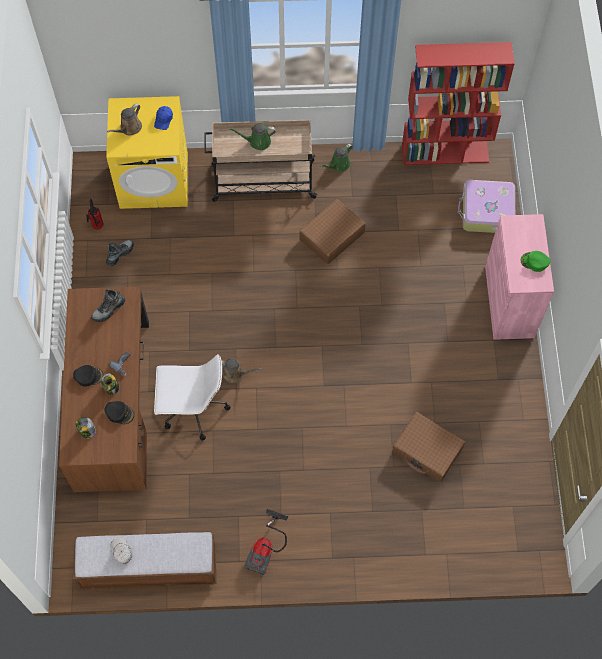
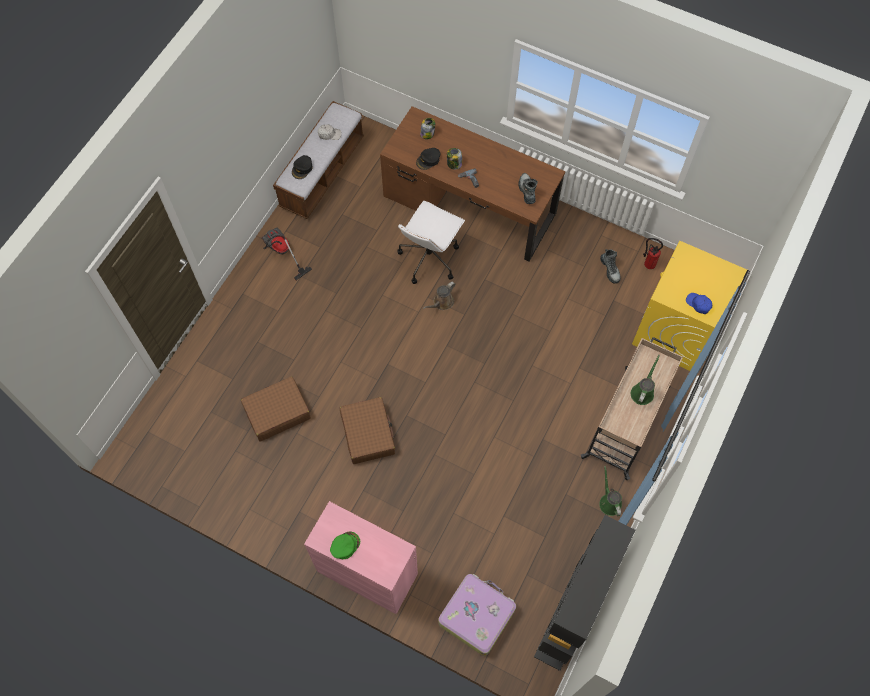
camera: 120 degrees right, 0 degrees up
(88, 376) = (474, 153): black cap -> black cap (302, 169)
(129, 128) = (703, 272): brown watering can -> none
(331, 236) = (531, 450): brown suitcase -> brown suitcase (368, 433)
(445, 153) = (568, 617): red bookcase -> black bookcase

